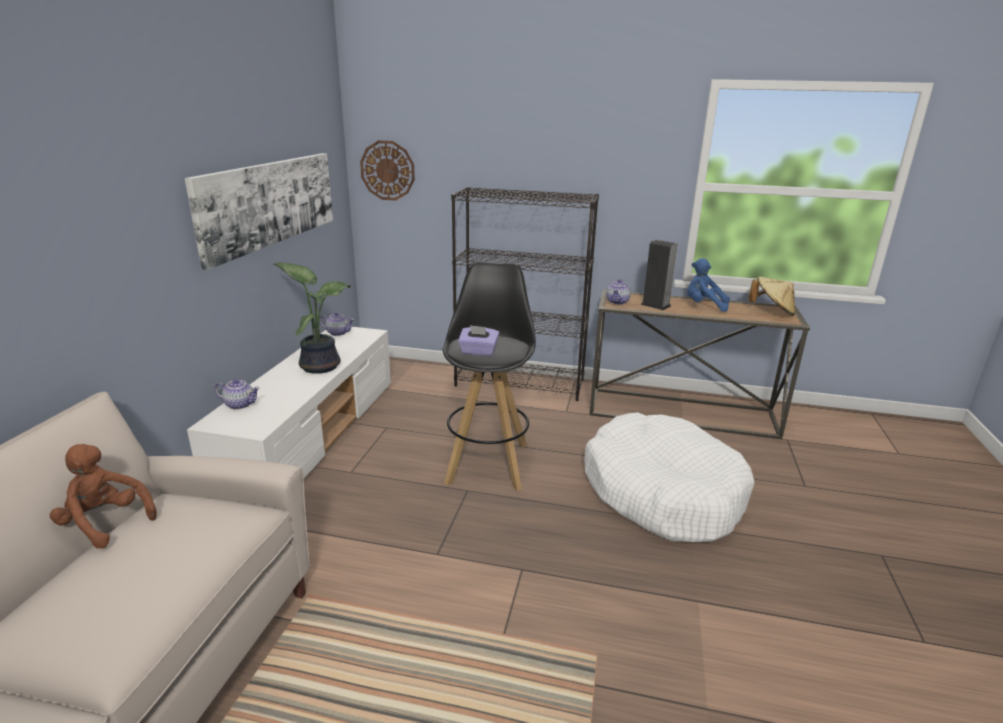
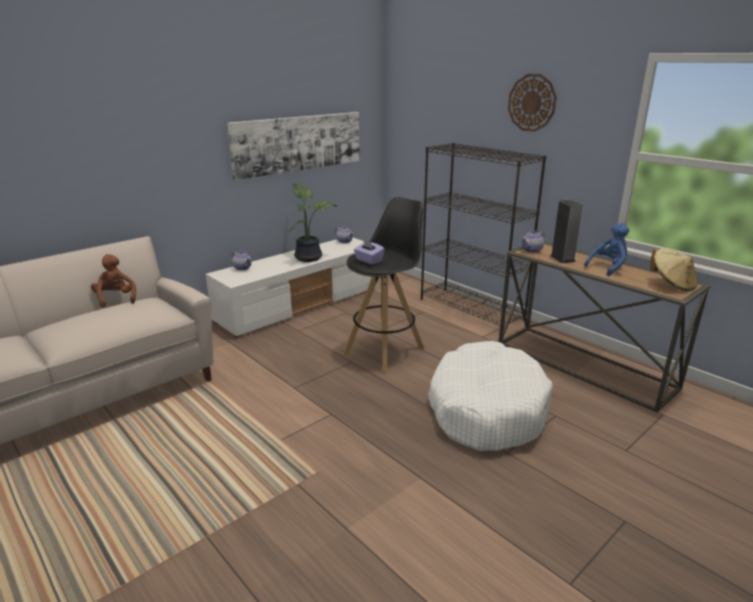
camera: 35 degrees right, 0 degrees up
(387, 170) = (407, 127): wall clock -> wall clock (532, 103)
(703, 306) = (608, 267): blue plush toy -> blue plush toy turned 90 degrees clockwise

